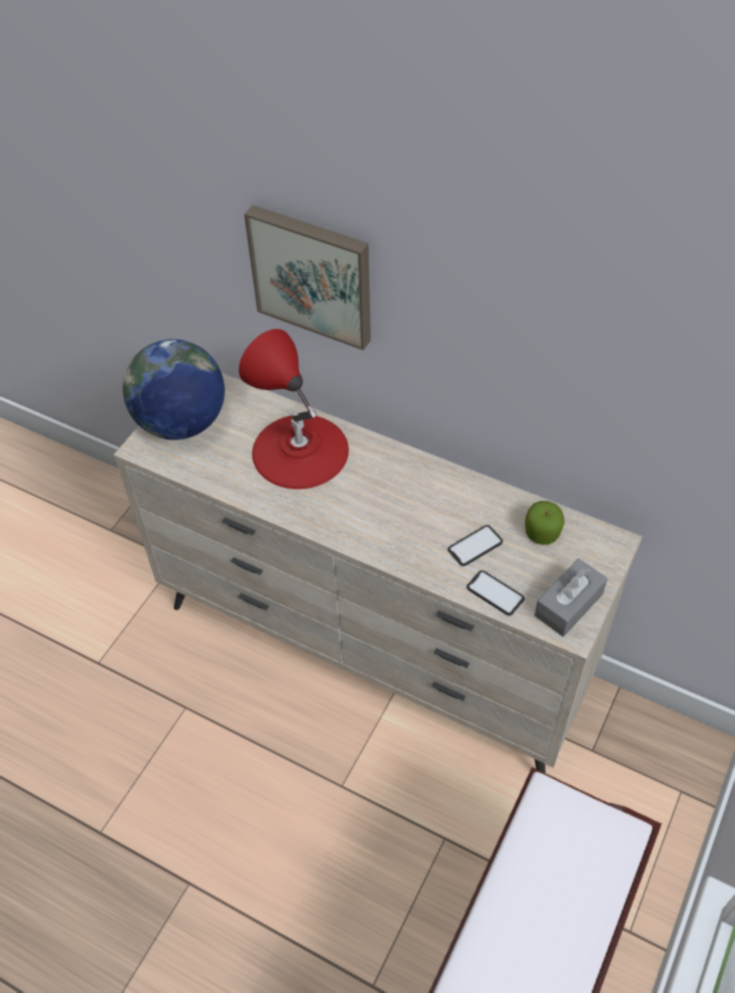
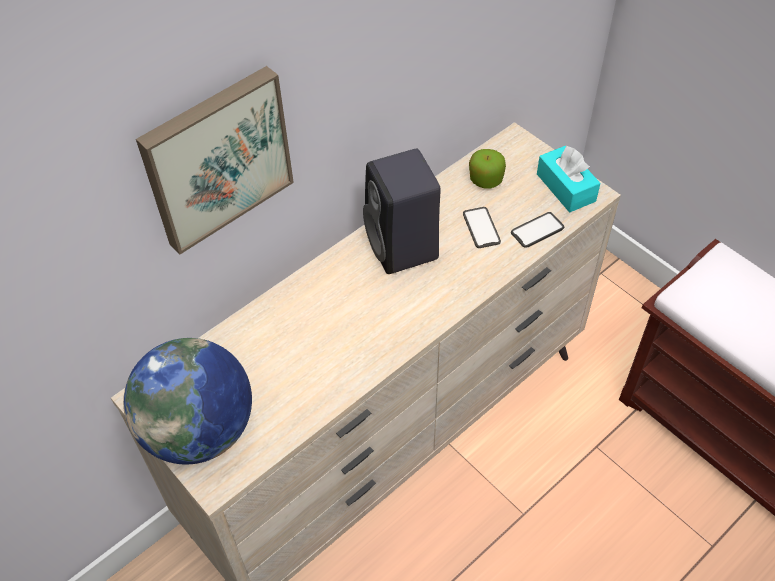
camera: 70 degrees left, 0 degrees up
(299, 450) = (301, 329): red table lamp -> none
(421, 493) = (403, 248): none -> black speaker
(568, 605) = (566, 187): grey tissue box -> turquoise tissue box

